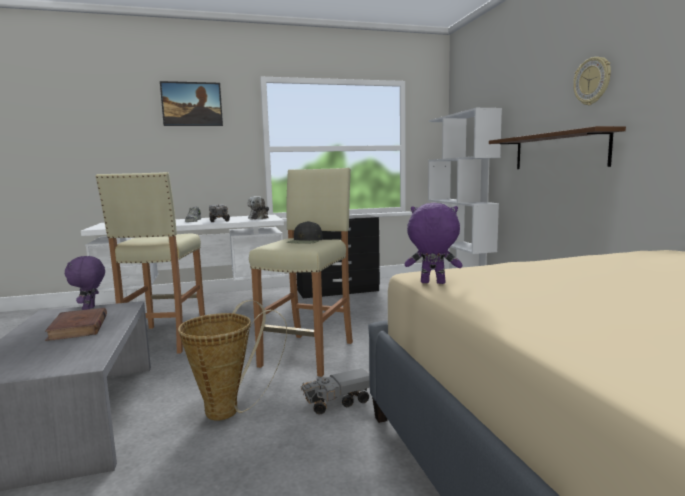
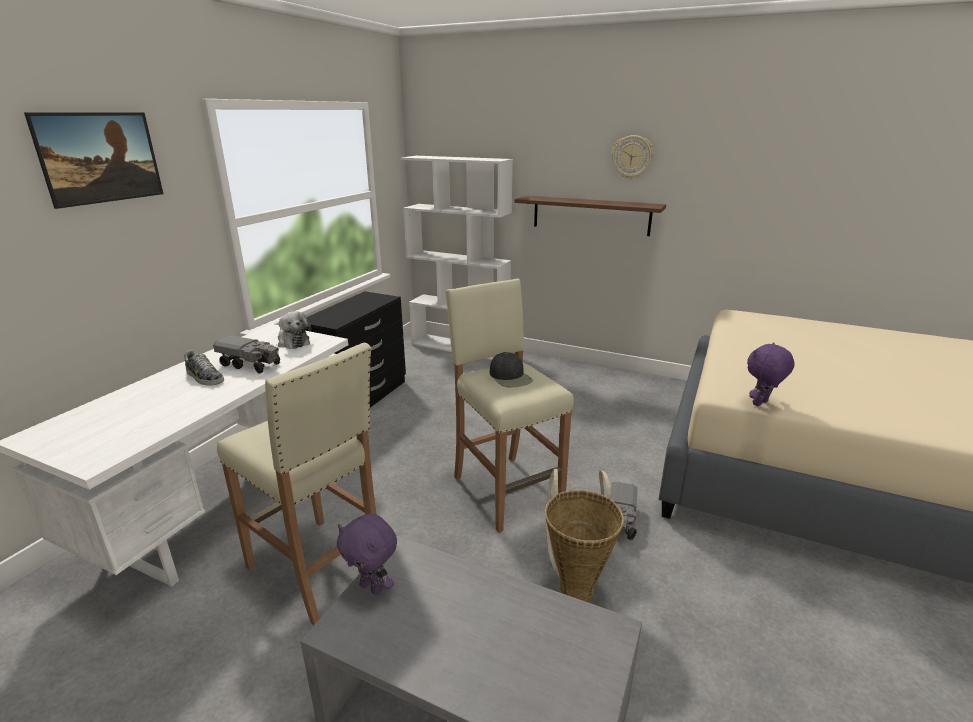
camera: 50 degrees left, 15 degrees up
(78, 328) = (459, 613): brown book -> none

